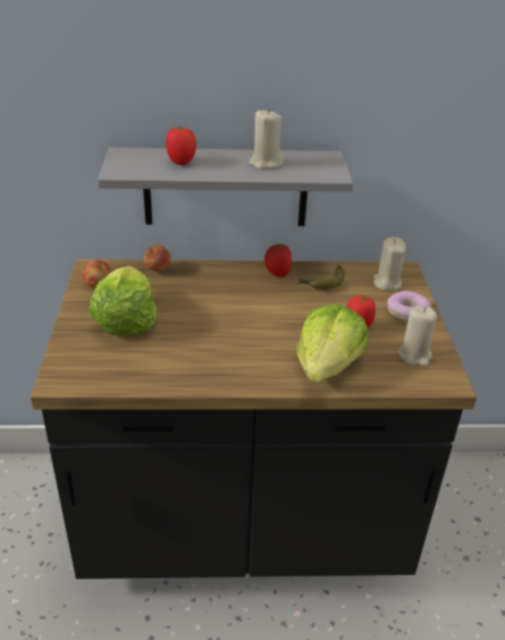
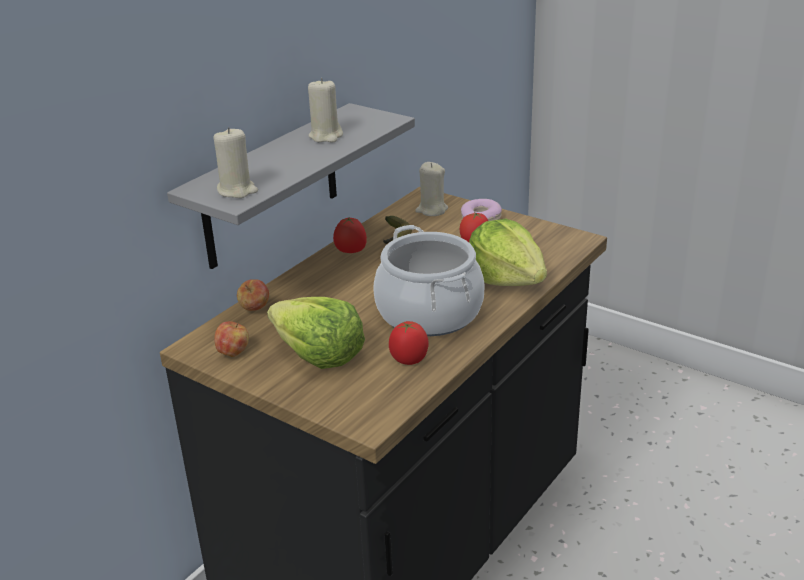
camera: 50 degrees left, 5 degrees down
(181, 162) = (265, 168): tomato -> tomato (409, 360)
(232, 346) = (429, 312): none -> cooking pot
(415, 355) = (536, 238): beige candle -> beige candle (237, 190)

